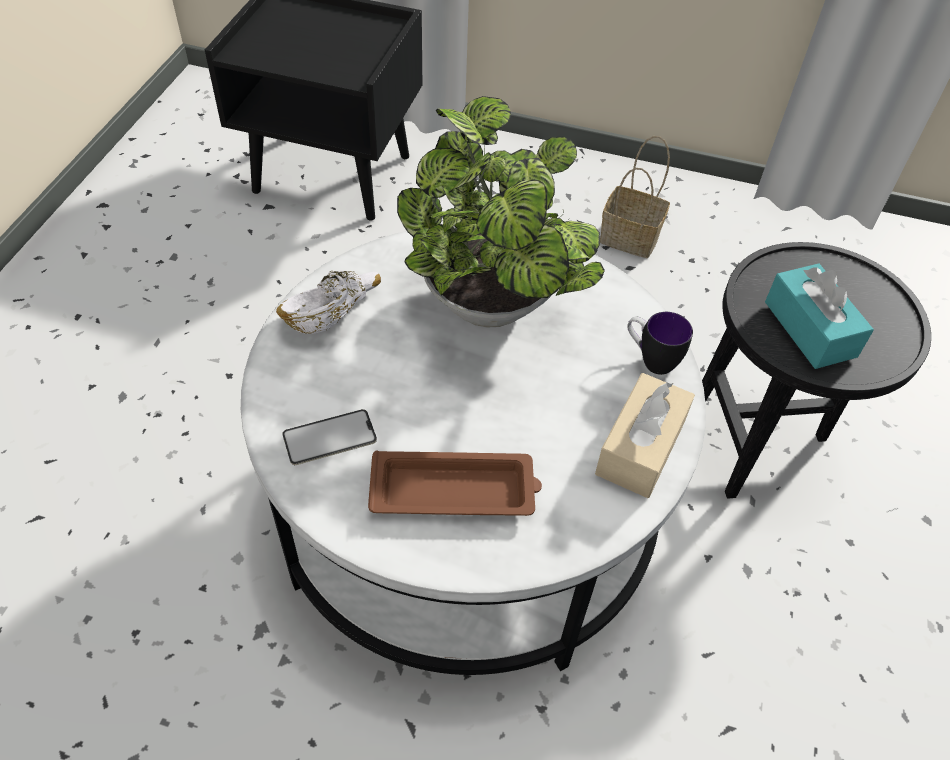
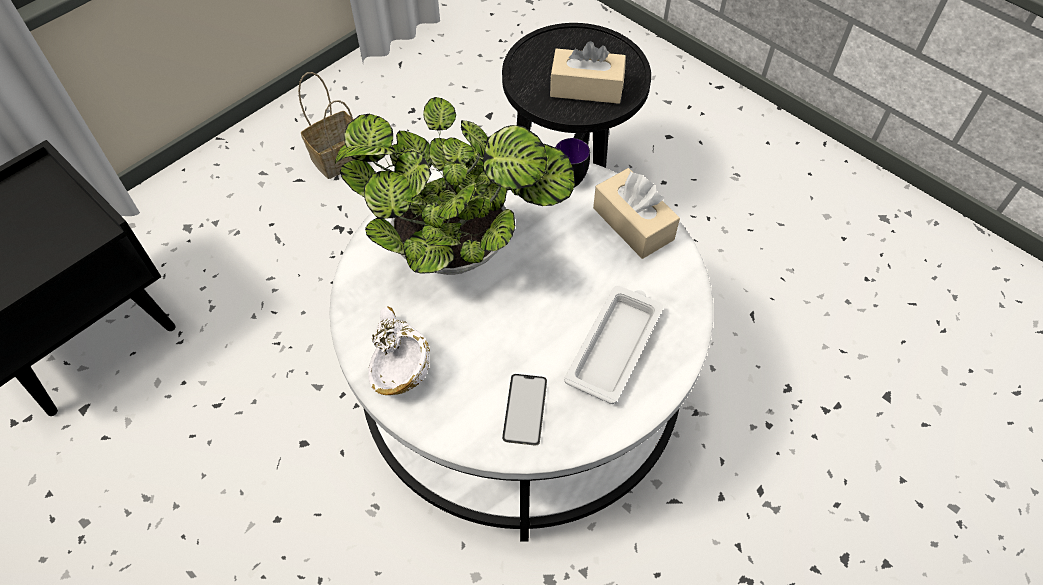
camera: 60 degrees left, 5 degrees up
(456, 490) = (615, 345): brown tray -> white tray
(810, 329) = (586, 87): turquoise tissue box -> beige tissue box

